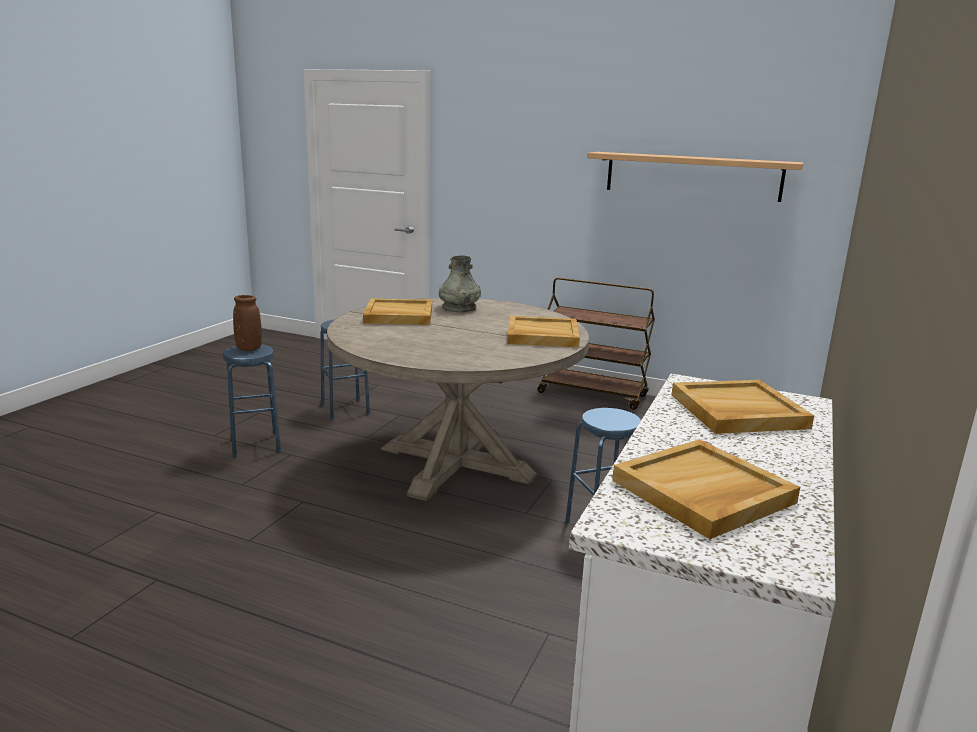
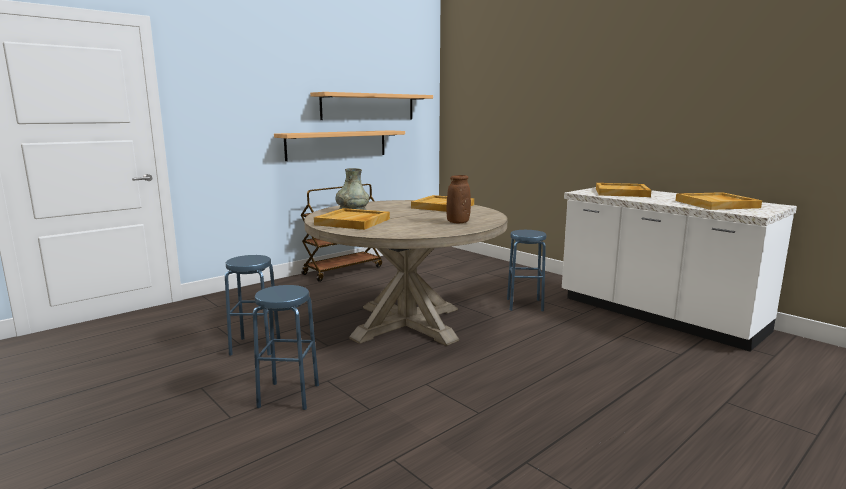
camera: 65 degrees left, 5 degrees down
(249, 349) = (277, 292): brown vase -> brown vase (458, 222)
(629, 226) = (337, 144): none -> shelf

